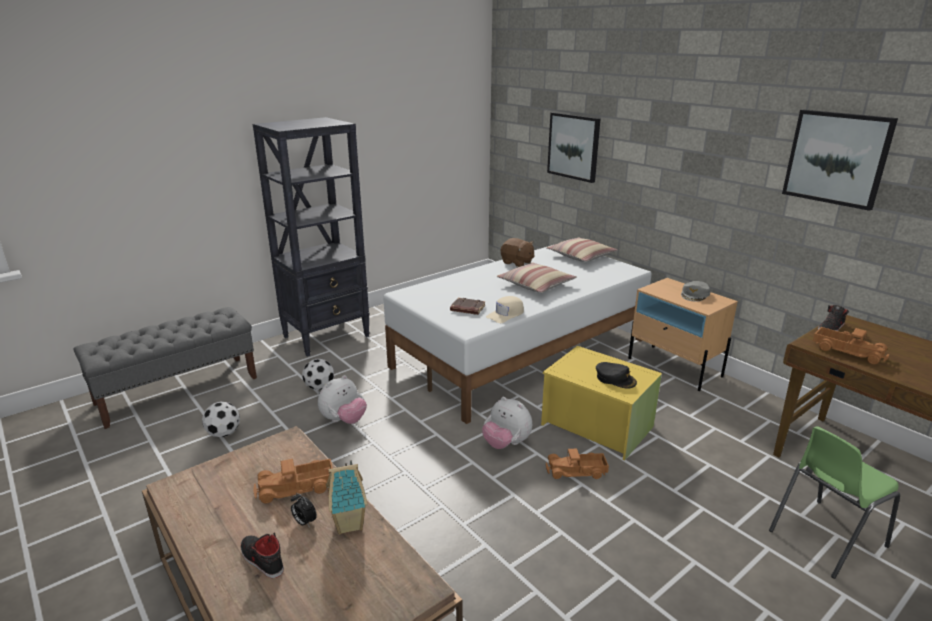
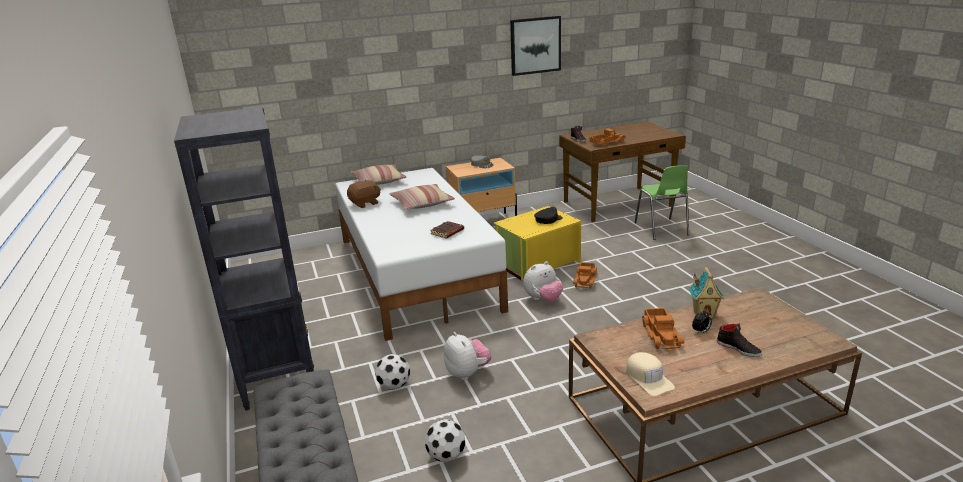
camera: 70 degrees left, 0 degrees up
(261, 559) = (738, 348): black shoe -> black shoe turned 105 degrees counterclockwise
(506, 314) = (470, 220): beige cap -> beige cap (648, 378)
(574, 146) = (324, 91): picture -> none

